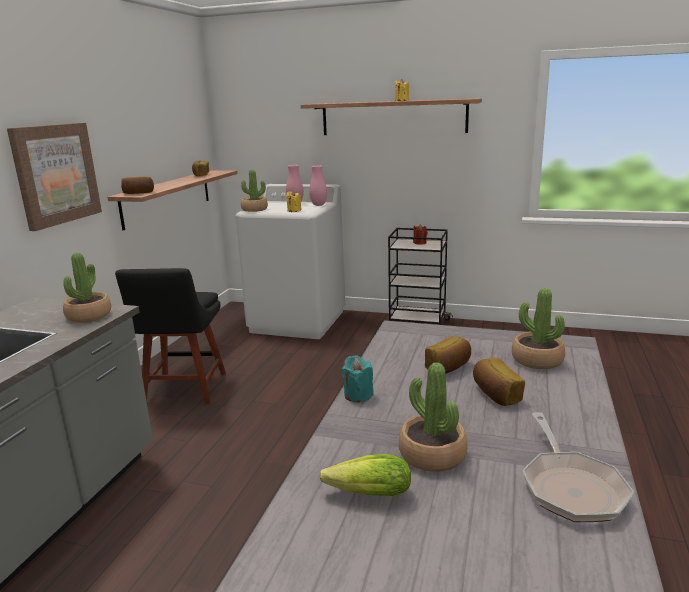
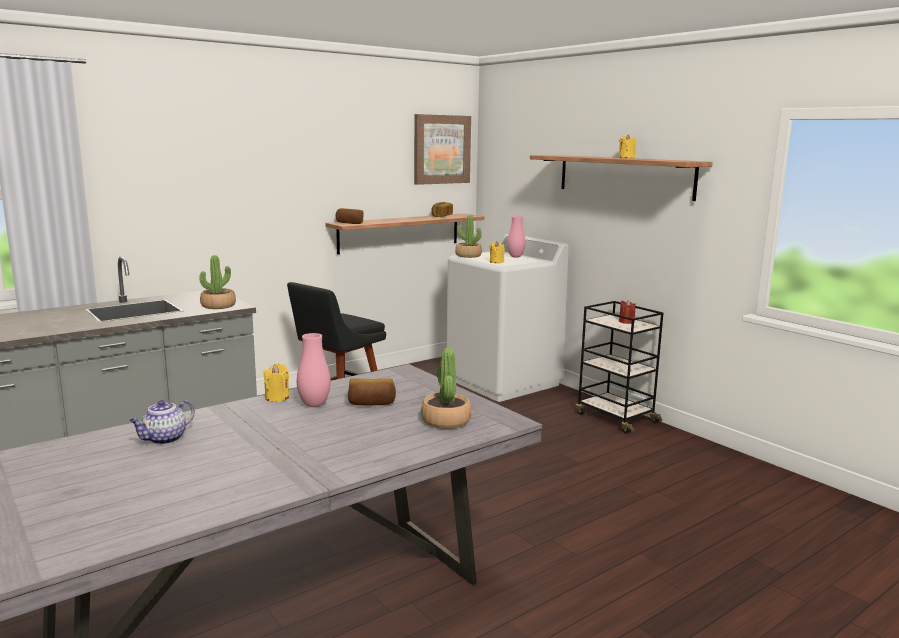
camera: 35 degrees right, 5 degrees down
(56, 174) = (274, 198): picture -> picture (441, 149)
(318, 205) = (531, 261): pink vase -> pink vase (314, 405)
(358, 395) = (277, 397): turquoise candle -> yellow candle
(365, 494) = (164, 439): lettuce -> teapot
(432, 455) = (238, 438): potted plant -> none
(495, 394) = (357, 427): bread -> none
(570, 487) = (266, 482): frying pan -> none

